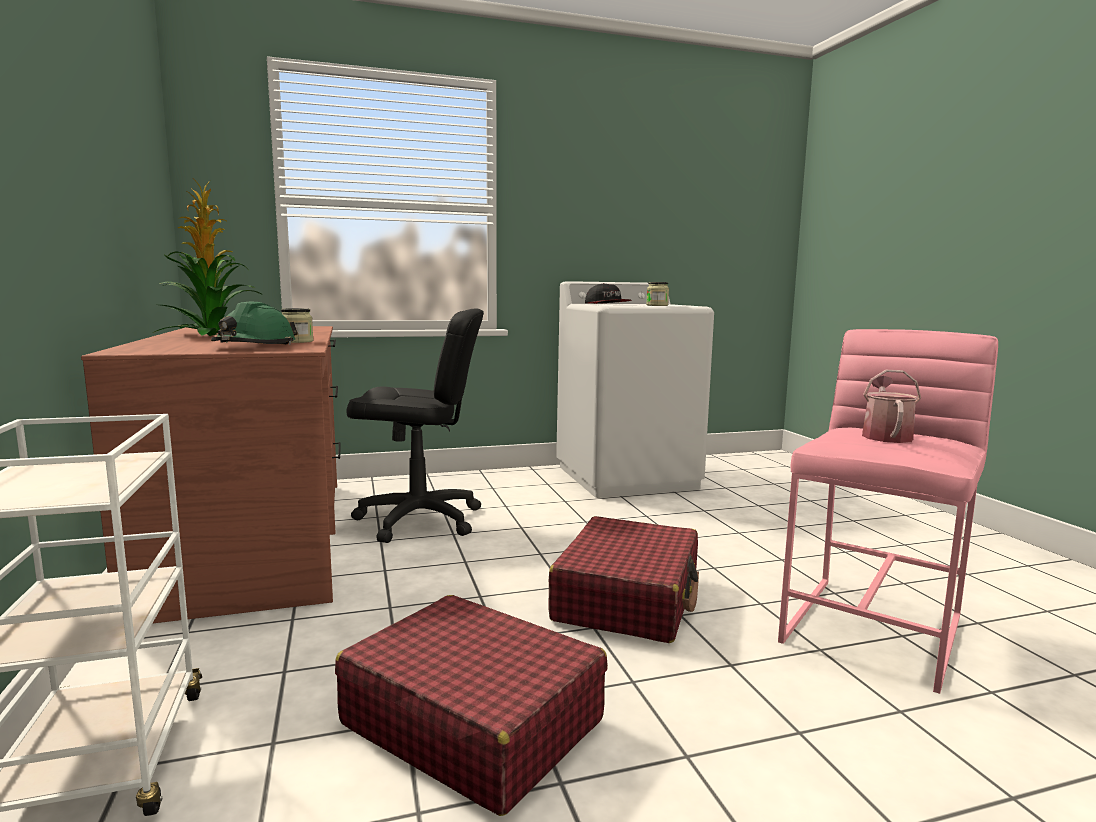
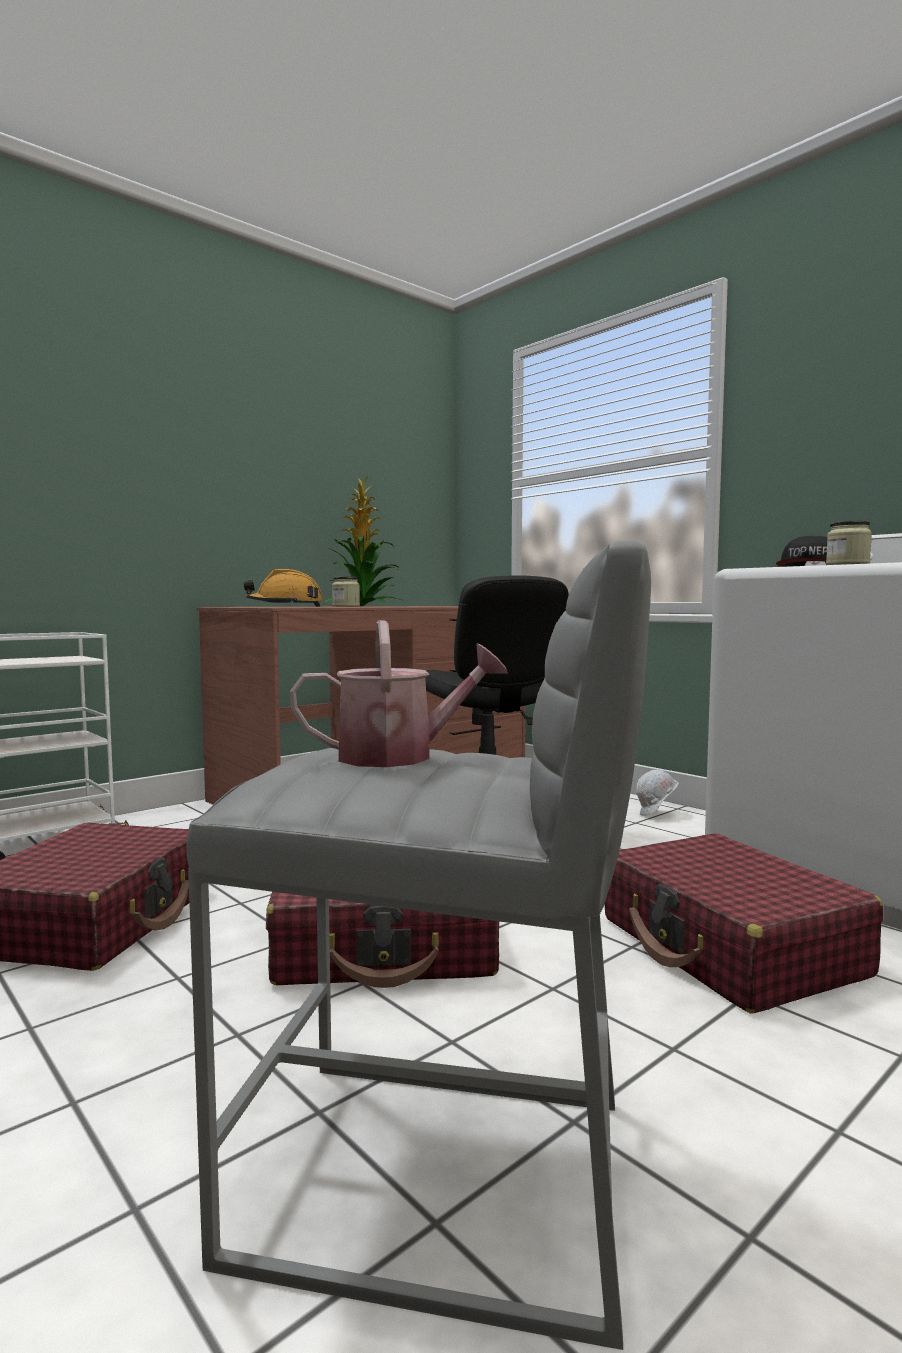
camera: 65 degrees right, 5 degrees down
(255, 347) = (285, 606): green hard hat -> orange hard hat
(487, 480) = (657, 815): none -> white hard hat
(691, 521) = (730, 947): none -> red suitcase
(875, 629) = (440, 1179): pink stool -> grey stool

